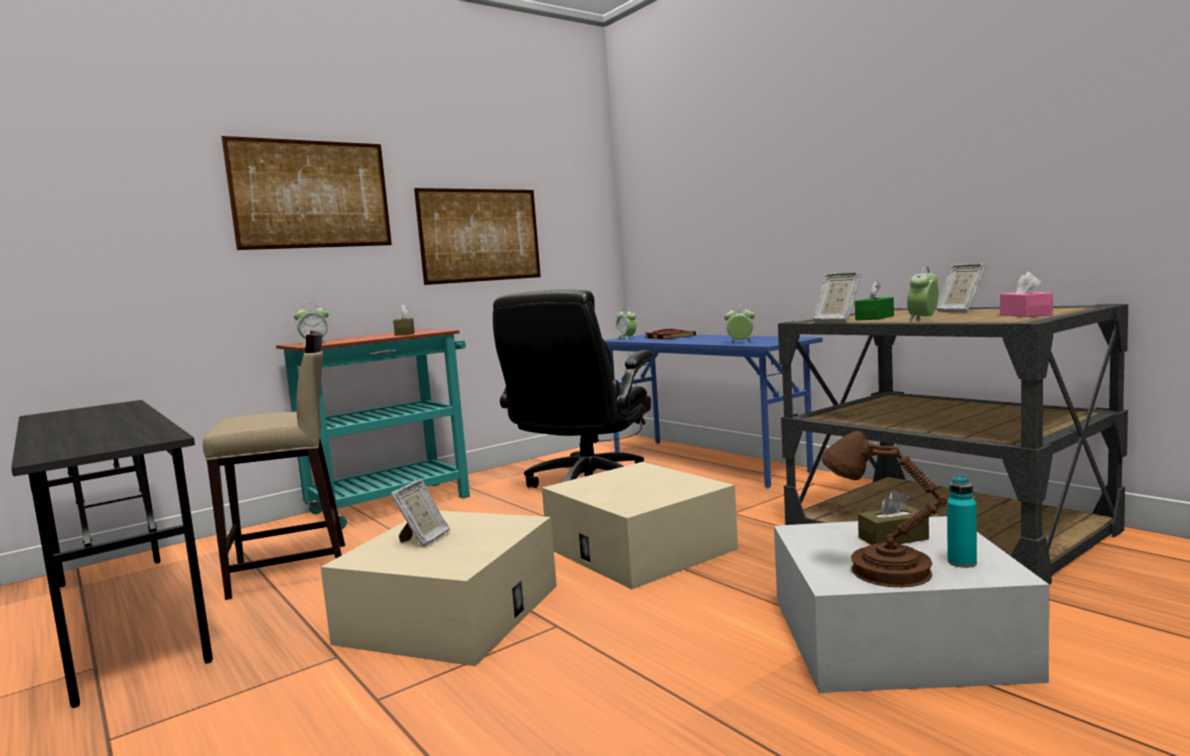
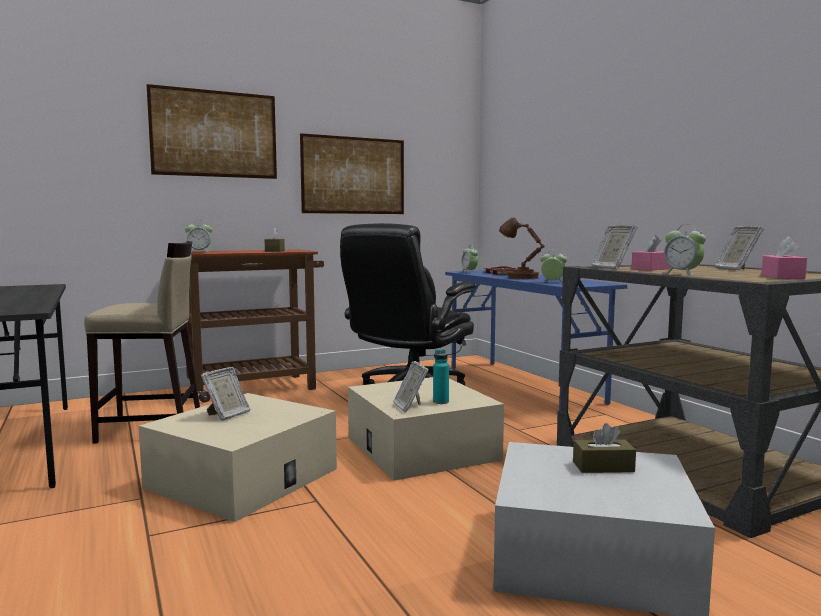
camera: 10 degrees right, 0 degrees up
(392, 505) = (254, 388): turquoise cart -> brown cart
(634, 502) = (410, 407): none -> picture frame
(874, 318) = (651, 269): green tissue box -> pink tissue box
(883, 571) = (571, 493): brown table lamp -> brown table lamp (520, 277)
(923, 320) = (682, 273): alarm clock -> alarm clock turned 90 degrees counterclockwise
(962, 562) = (648, 496): turquoise bottle -> turquoise bottle (441, 402)

